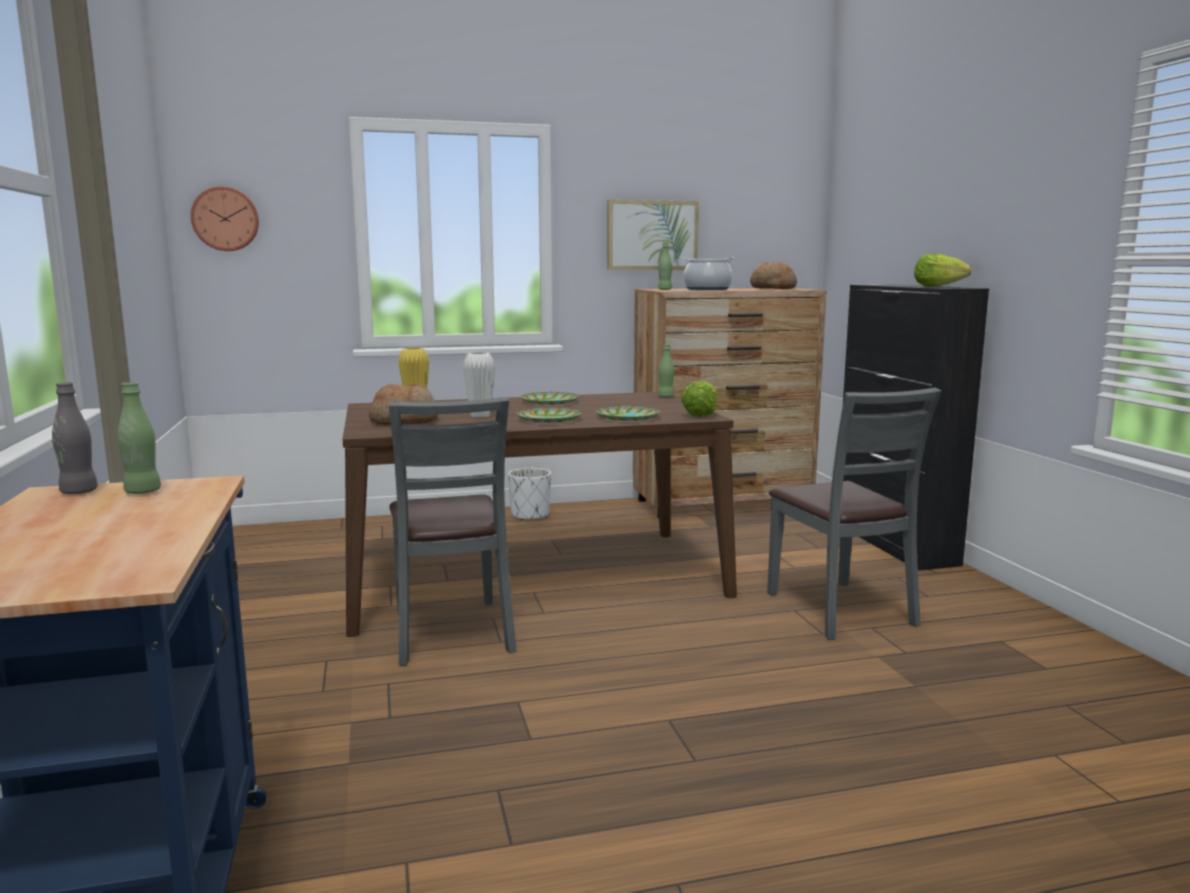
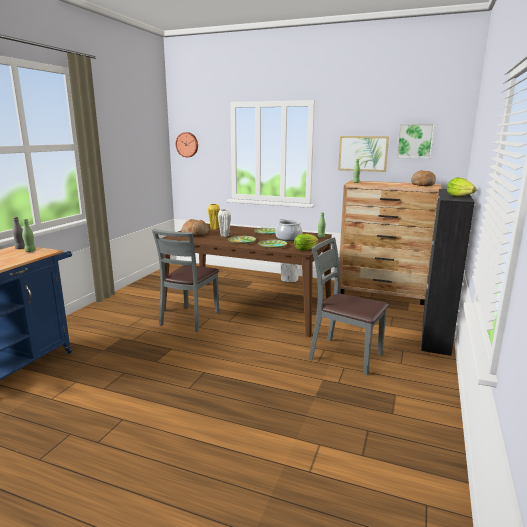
camera: 35 degrees right, 5 degrees up
(707, 289) = (378, 184): cooking pot -> cooking pot (288, 238)
(741, 210) = (415, 140): none -> picture
(840, 610) = (344, 356): grey chair -> grey chair turned 105 degrees clockwise

